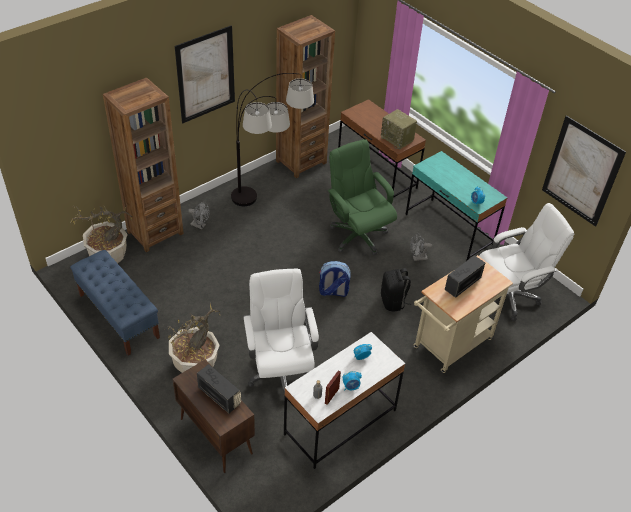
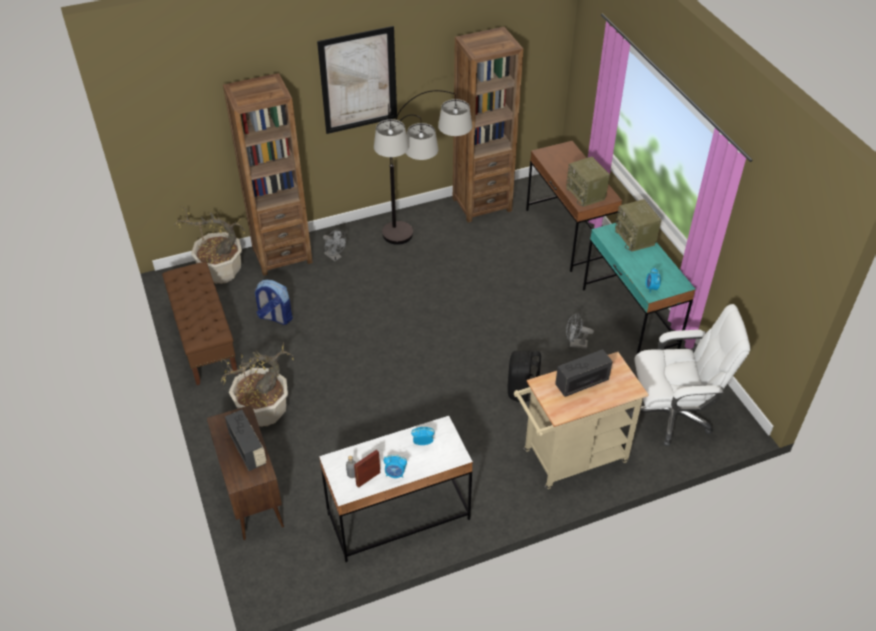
camera: 20 degrees right, 0 degrees up
(118, 316) = (204, 339): blue bench -> brown bench
(280, 371) = (354, 441): white office chair -> none
(333, 292) = (455, 363): backpack -> backpack (275, 317)
(357, 235) = (512, 303): green office chair -> none
(448, 167) = (635, 238): none -> radio
(581, 171) = (778, 270): picture -> none

